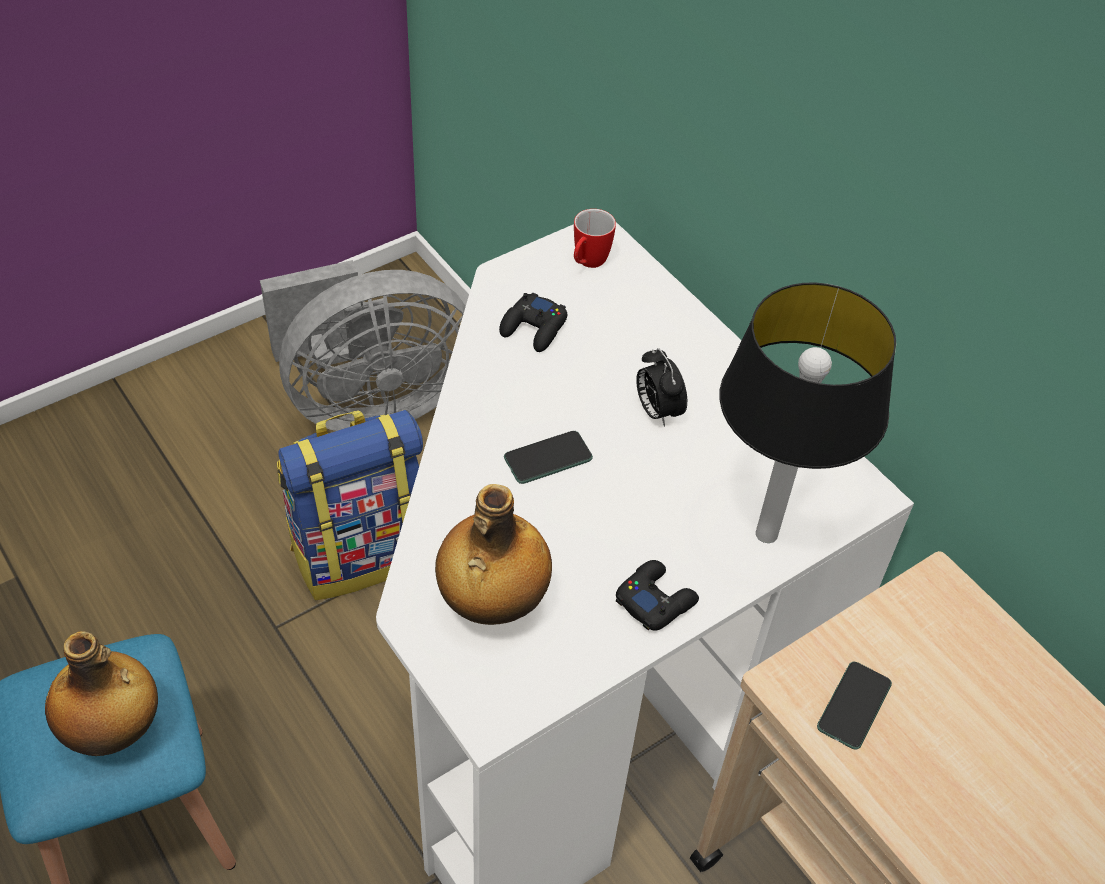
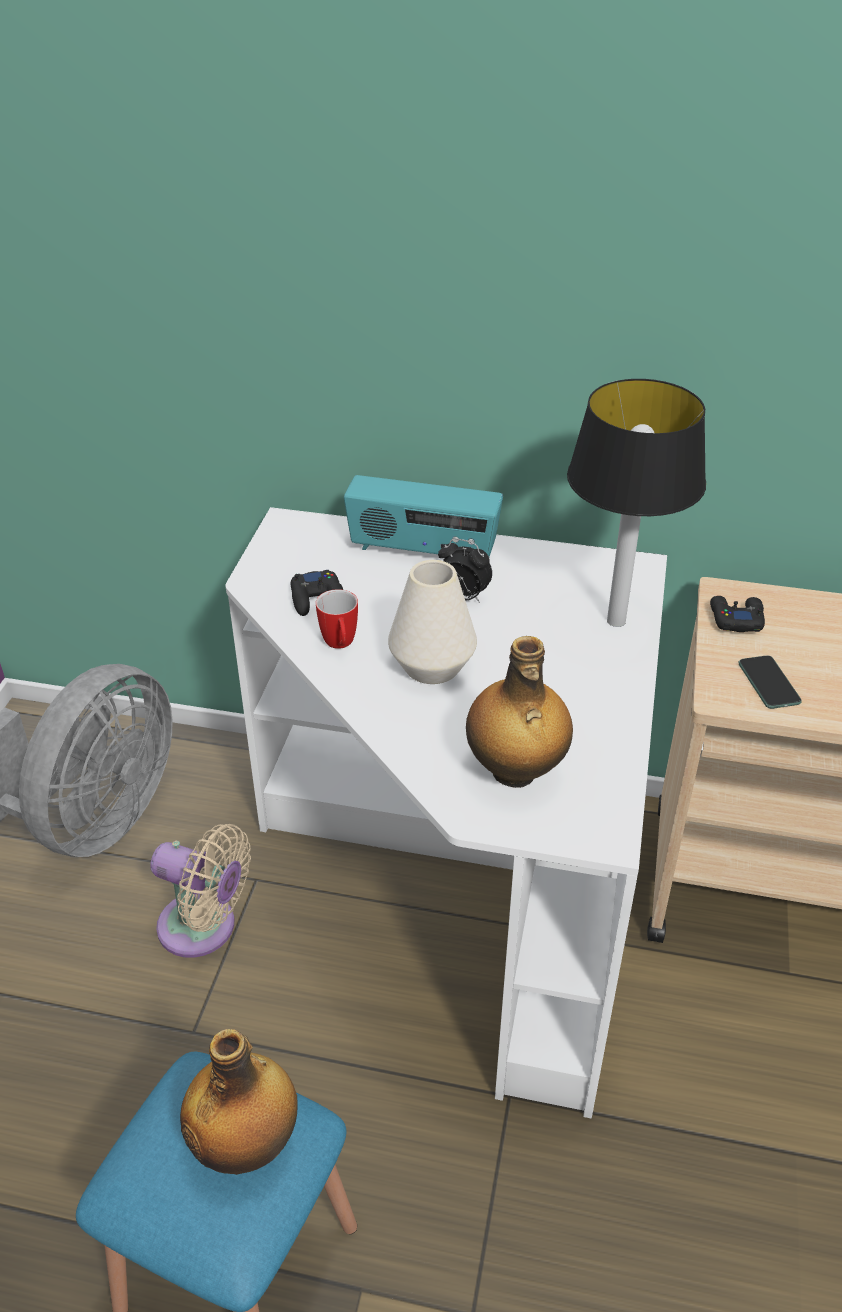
camera: 40 degrees left, 10 degrees down
(361, 552) = (204, 928): backpack -> beige fan
(548, 458) = (432, 666): phone -> white vase
(587, 264) = (302, 542): mug -> mug (340, 645)
(655, 600) = (606, 698): black game controller -> black game controller (735, 619)
(680, 341) = (422, 551): none -> radio

